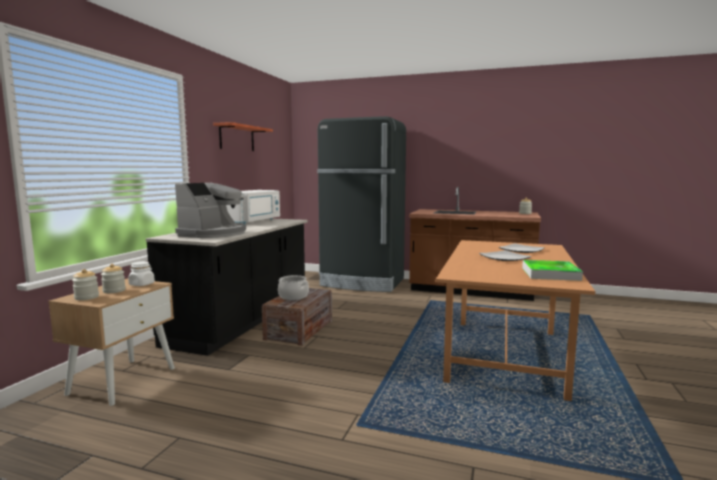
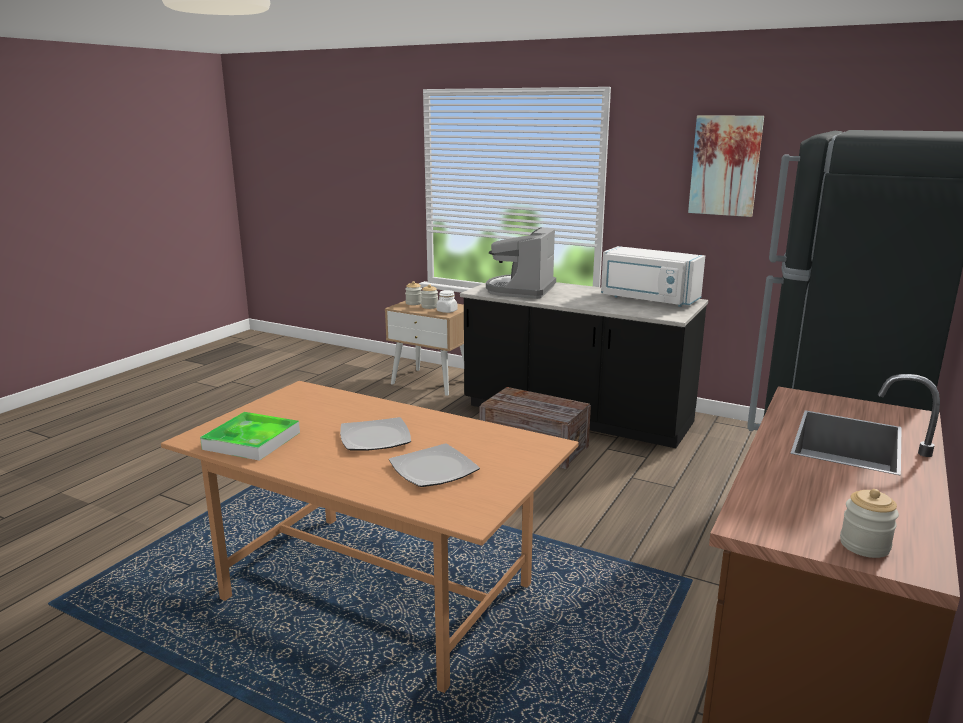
camera: 100 degrees right, 10 degrees up
(214, 234) = (521, 290): coffee machine -> coffee machine turned 75 degrees clockwise
(237, 138) = (725, 166): shelf -> picture
(293, 296) = (535, 400): cooking pot -> none

